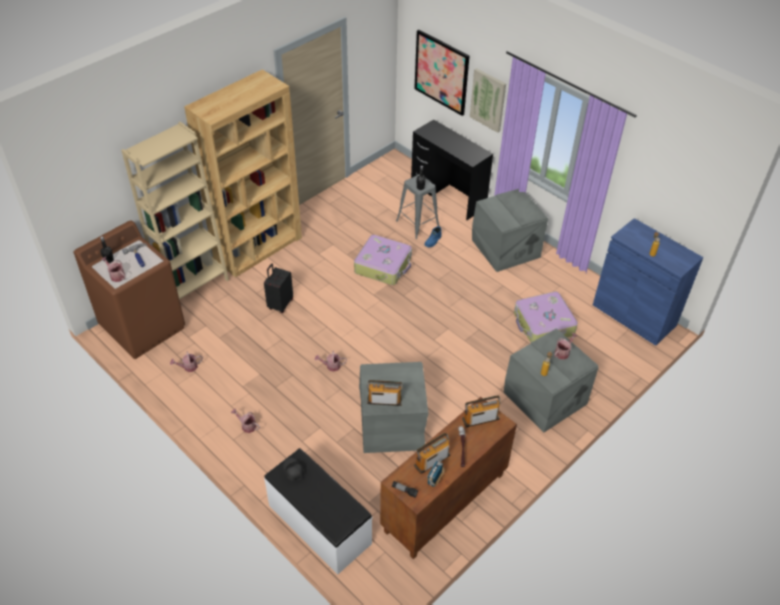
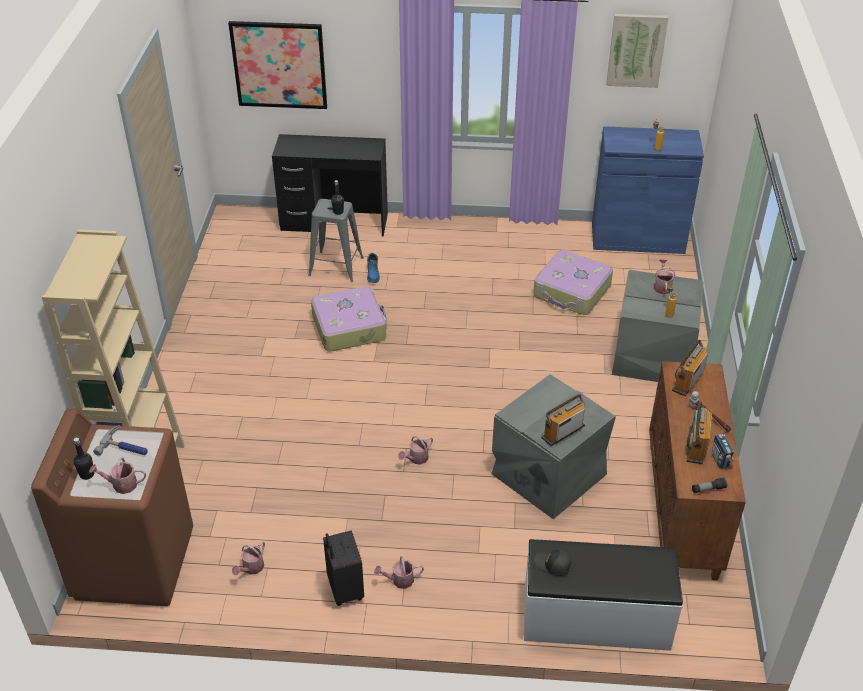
camera: 40 degrees left, 5 degrees down
(258, 248) = (179, 390): brown bookcase -> none
(280, 304) = (280, 433): black suitcase -> black suitcase (344, 590)
(488, 100) = (363, 71): picture -> picture (636, 50)
(505, 249) = (454, 243): grey storage box -> none

